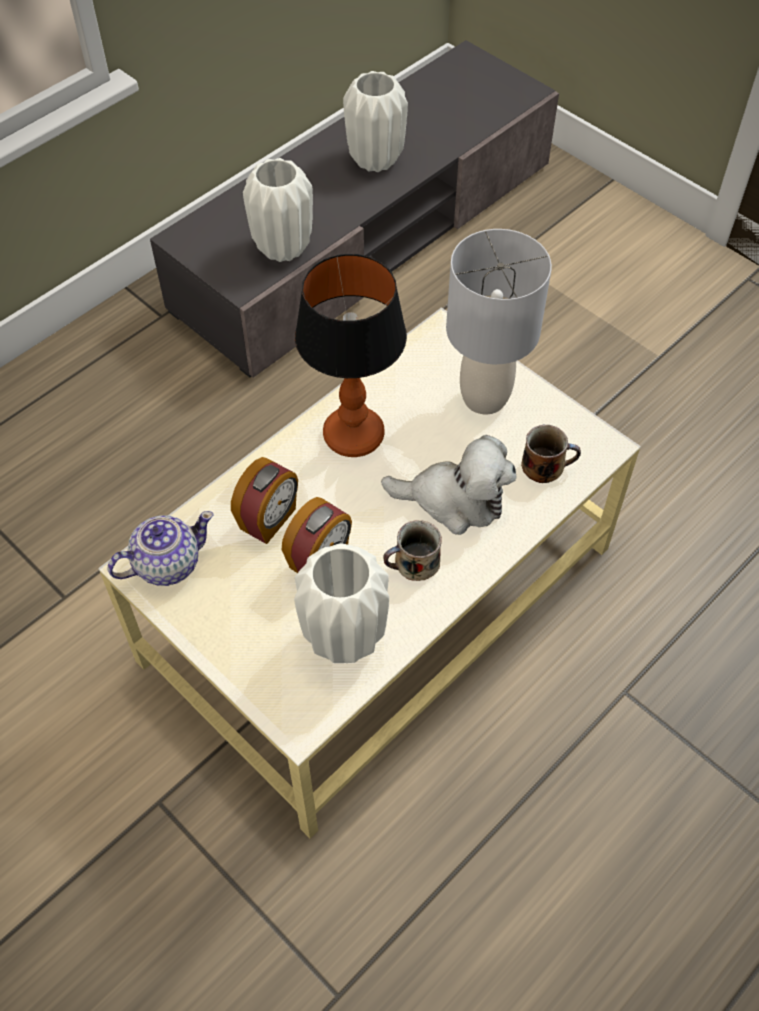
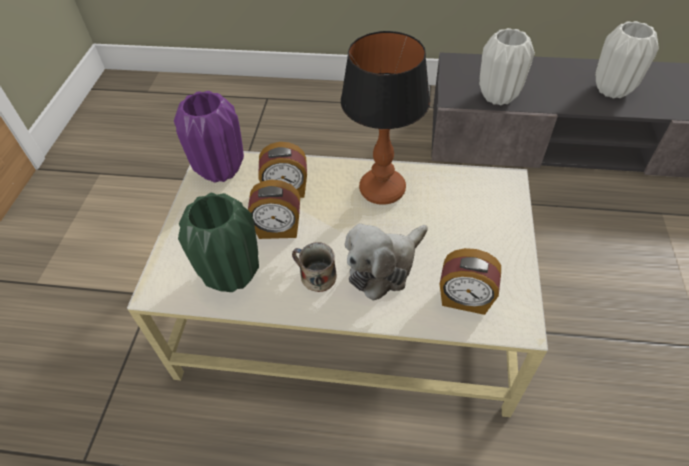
camera: 55 degrees right, 5 degrees down
(166, 564) = (220, 169): teapot -> purple vase
(345, 637) = (233, 275): white vase -> green vase
(454, 500) = (384, 267): plush toy -> plush toy turned 75 degrees clockwise
(484, 398) = (481, 233): grey table lamp -> none
(545, 465) = (465, 299): mug -> alarm clock

